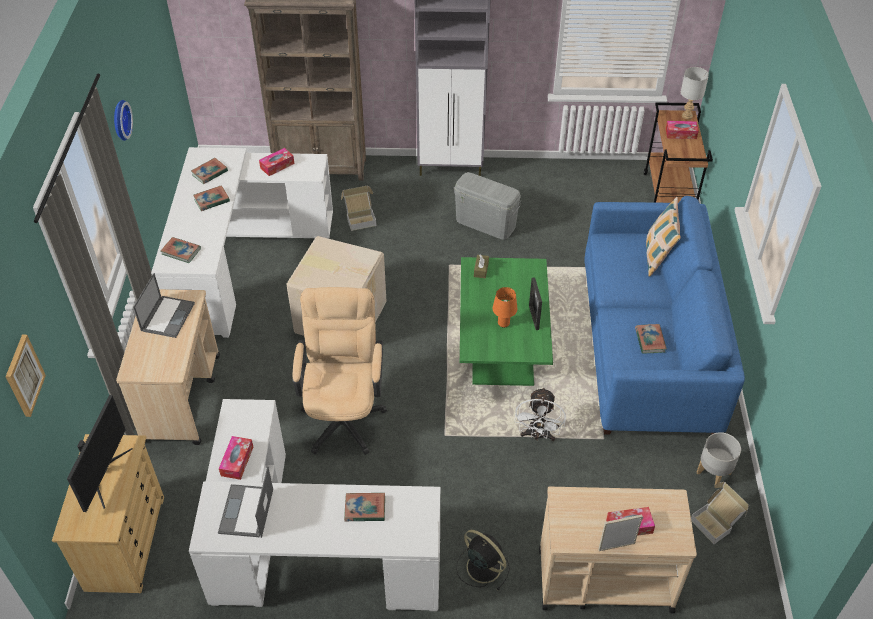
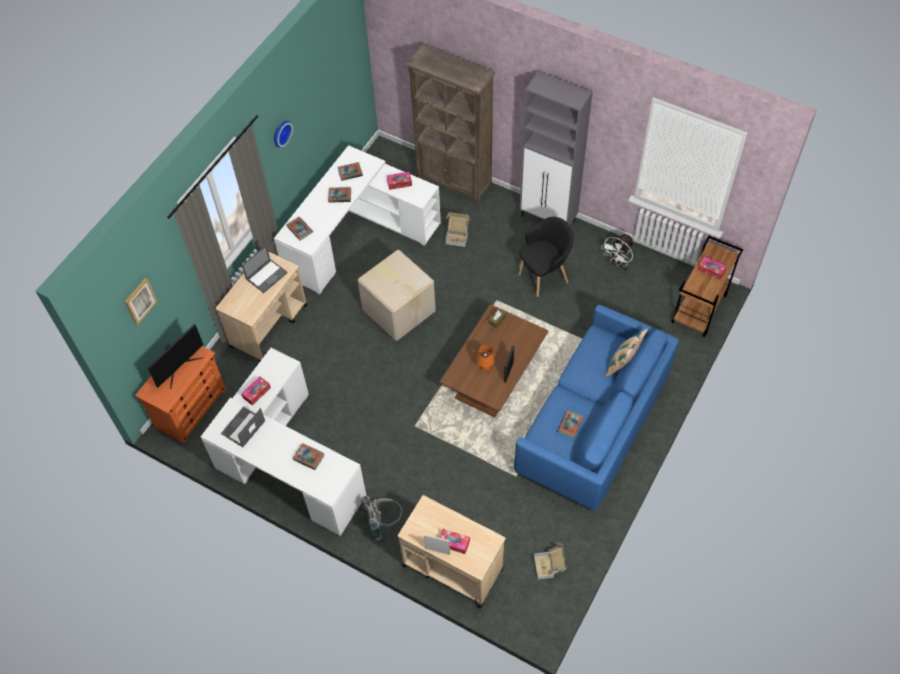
camera: 30 degrees right, 10 degrees up
(125, 542) = (191, 407): beige dresser -> orange dresser
(344, 414) = (361, 382): beige office chair -> none
(482, 566) = (384, 522): black fan -> grey backpack
(486, 223) = (544, 276): grey storage box -> black armchair
(502, 343) = (494, 377): green coffee table -> brown coffee table
(537, 435) = (474, 453): white fan -> white fan (617, 264)
(686, 116) = (728, 256): grey table lamp -> none
(714, 473) = (572, 534): grey planter -> none

